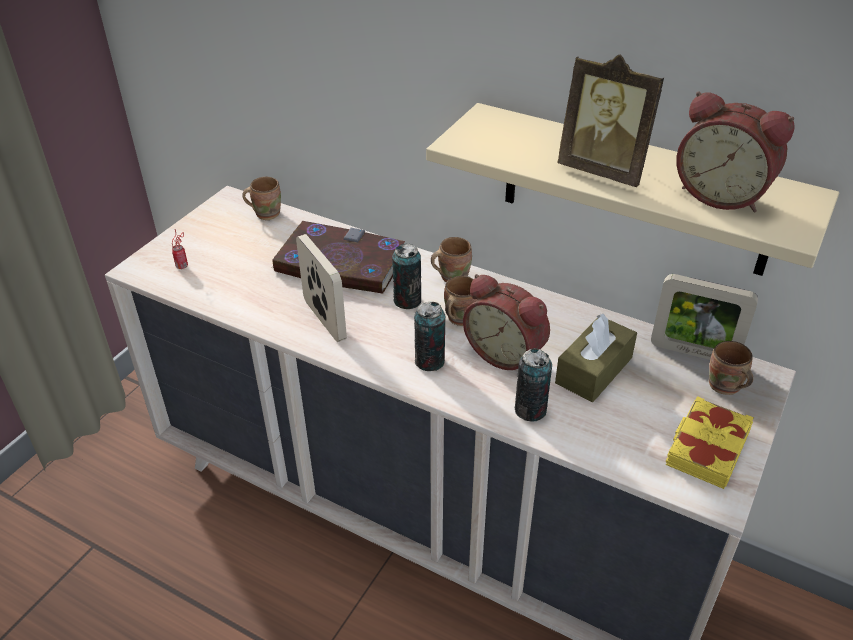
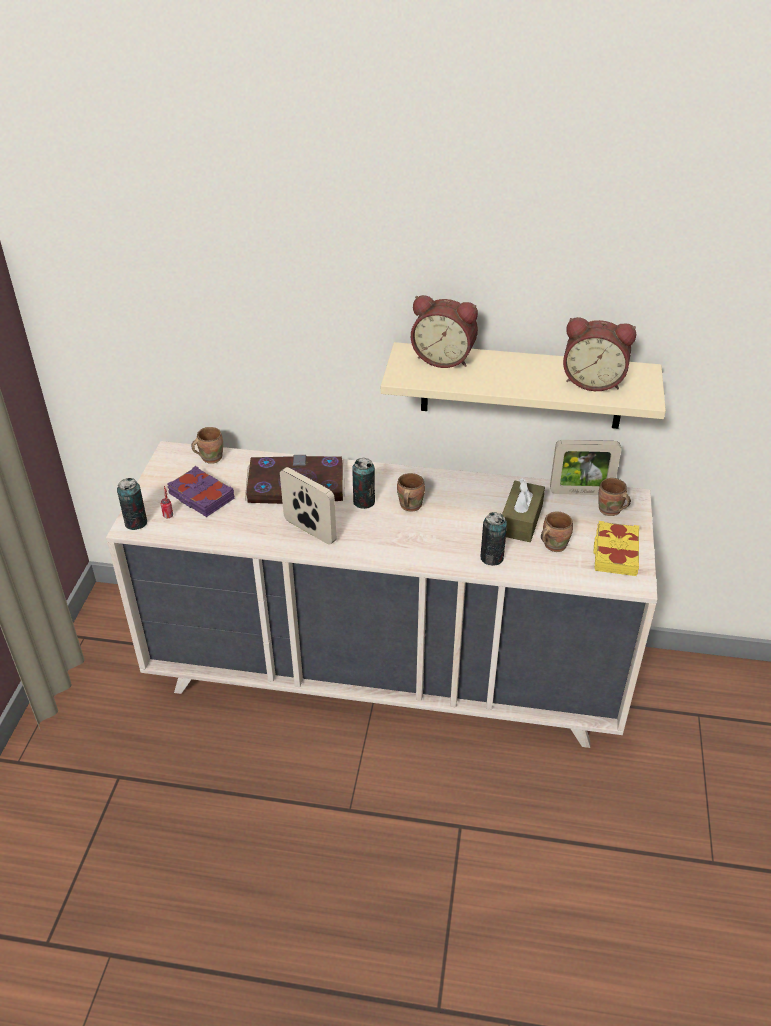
camera: 20 degrees left, 0 degrees up
(229, 253) = (201, 497): none -> purple book
(429, 361) = (405, 542): can -> can (136, 523)
(452, 276) = (387, 476): brown mug -> brown mug (553, 544)
(506, 353) = (456, 523): alarm clock -> alarm clock (444, 358)
(604, 170) = (511, 378): picture frame -> none

